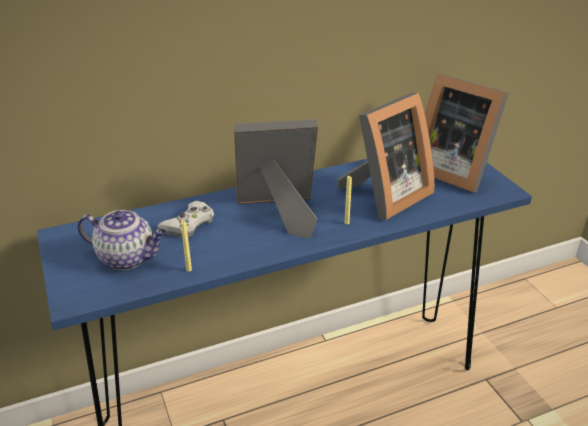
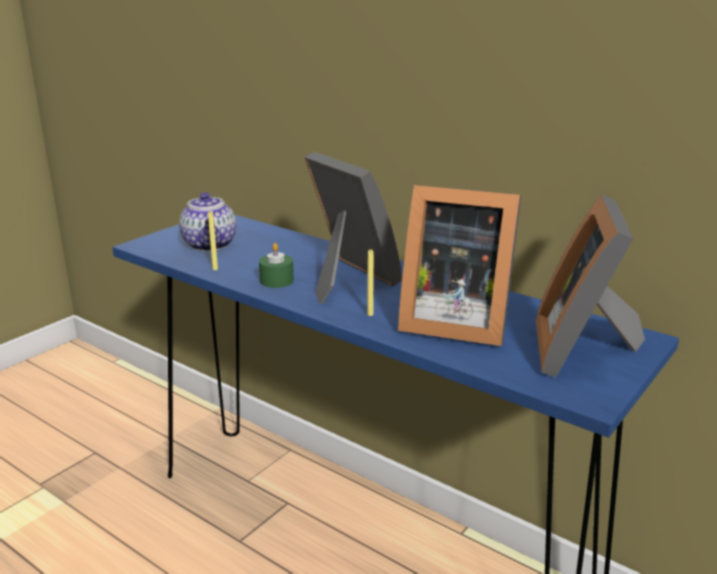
camera: 60 degrees right, 10 degrees down
(188, 224) = (283, 251): white game controller -> none
(248, 245) = (276, 280): none -> green candle

